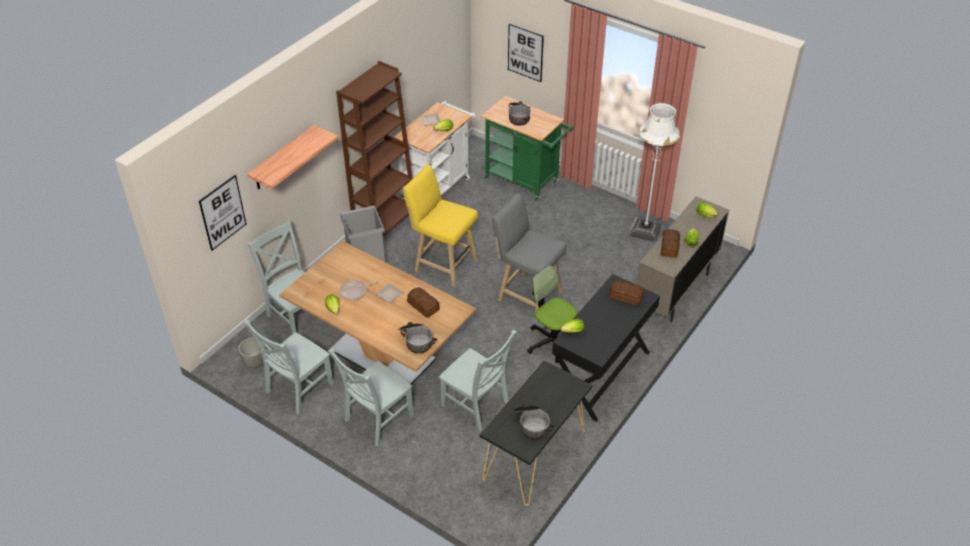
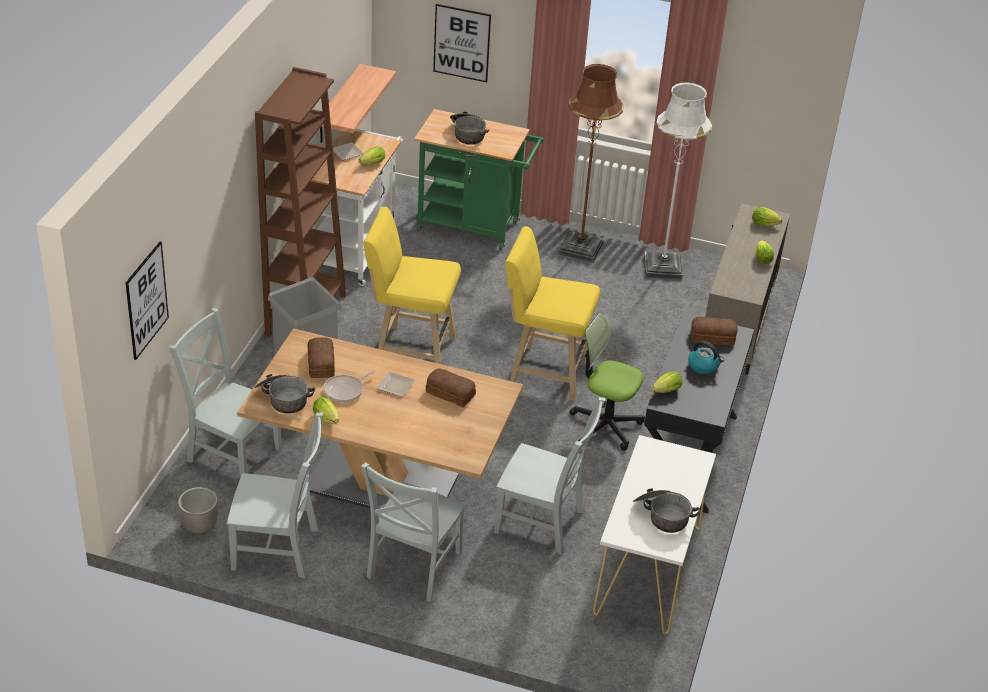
camera: 20 degrees left, 5 degrees down
(283, 158) = (203, 216): shelf -> shelf (338, 105)
(297, 389) = (279, 550): grey chair -> grey chair turned 105 degrees counterclockwise
(416, 341) = (463, 438): cooking pot -> cooking pot (282, 399)
(527, 294) = (544, 371): grey stool -> yellow stool
(534, 456) = (647, 571): black console table -> white console table
(592, 207) = (581, 248): none -> brown floor lamp
(609, 317) = (703, 366): none -> kettle
(669, 247) = (738, 270): bread -> bread (320, 364)

